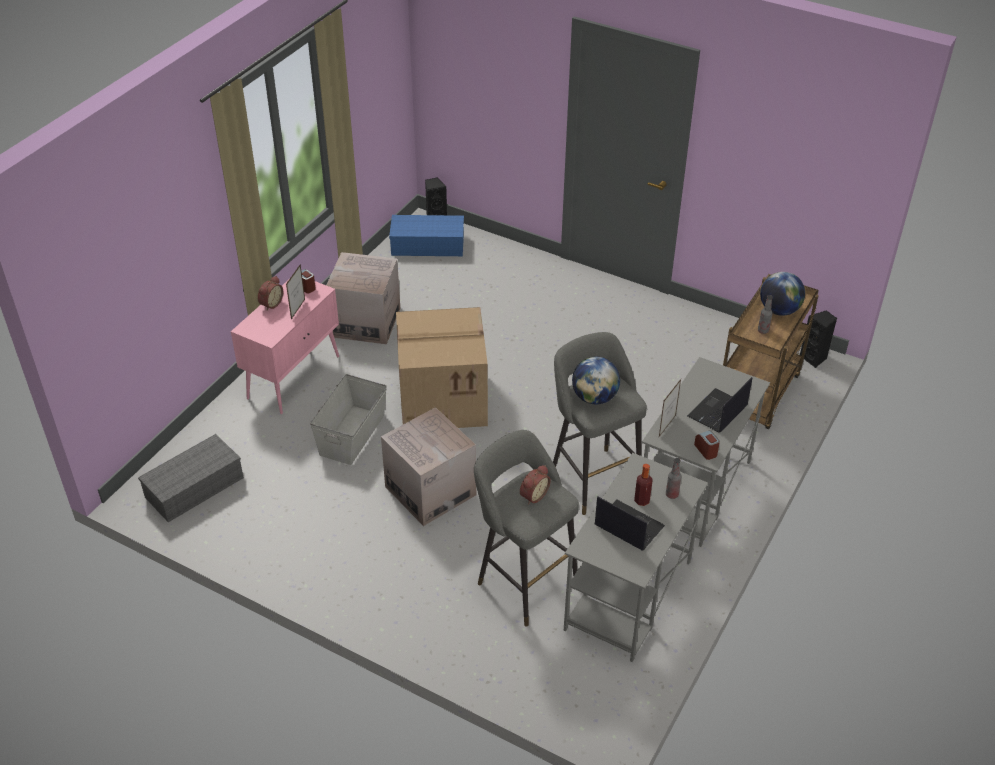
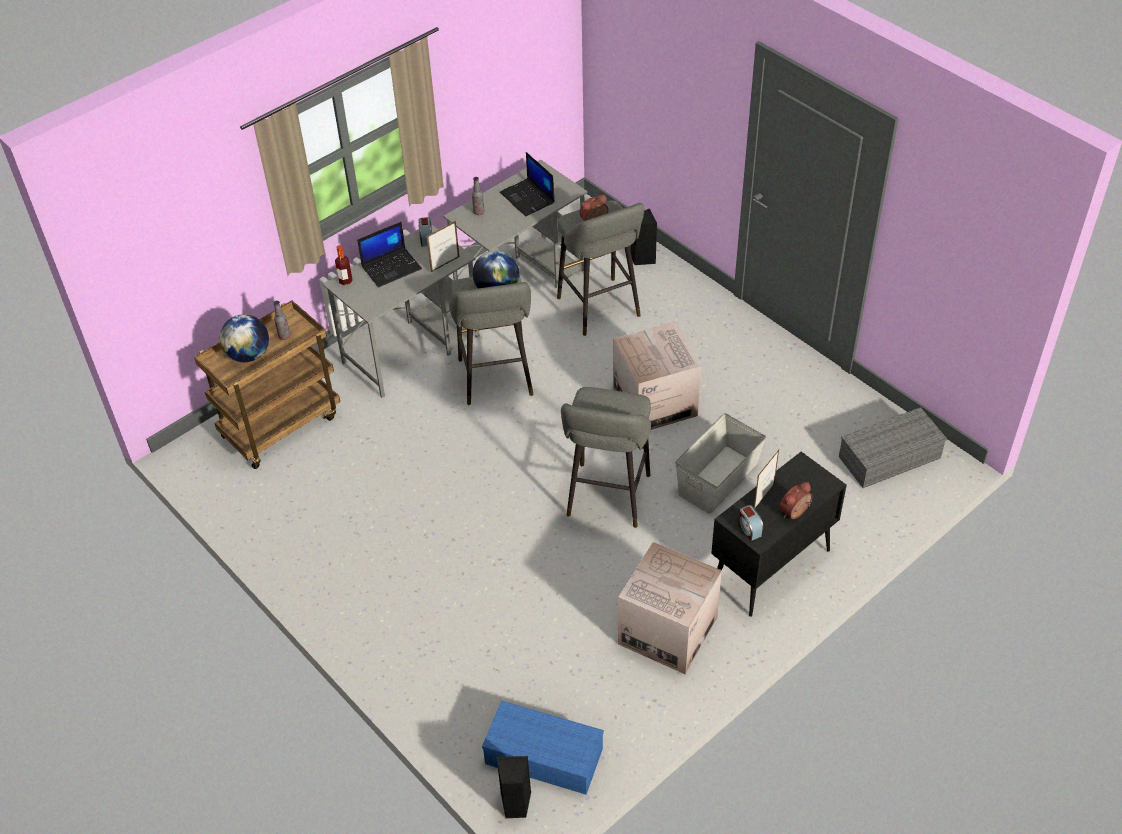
camera: 160 degrees left, 5 degrees up
(294, 377) = (770, 568): pink cabinet -> black cabinet
(444, 398) = (607, 499): cardboard box -> grey stool
(642, 500) = (505, 213): bottle -> bottle (345, 281)
(814, 358) = (188, 453): black speaker -> black speaker (642, 258)

